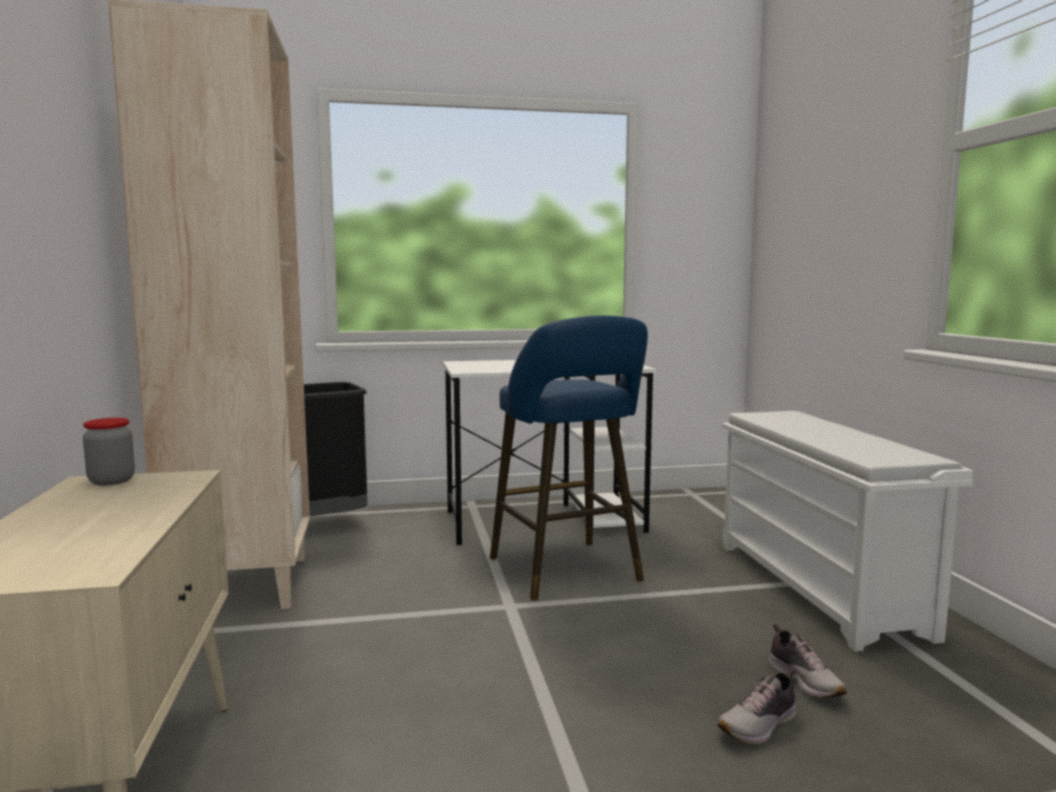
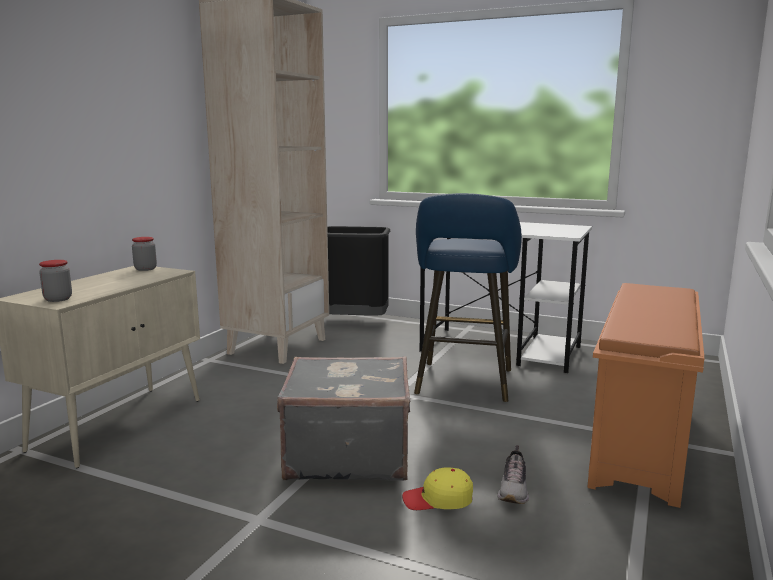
camera: 35 degrees right, 5 degrees up
(62, 565) = (58, 299): none -> jar
(572, 708) = (347, 453): none -> grey suitcase
(760, 725) = (438, 499): shoe -> yellow cap
(820, 588) = (641, 443): white shoe rack -> orange shoe rack

